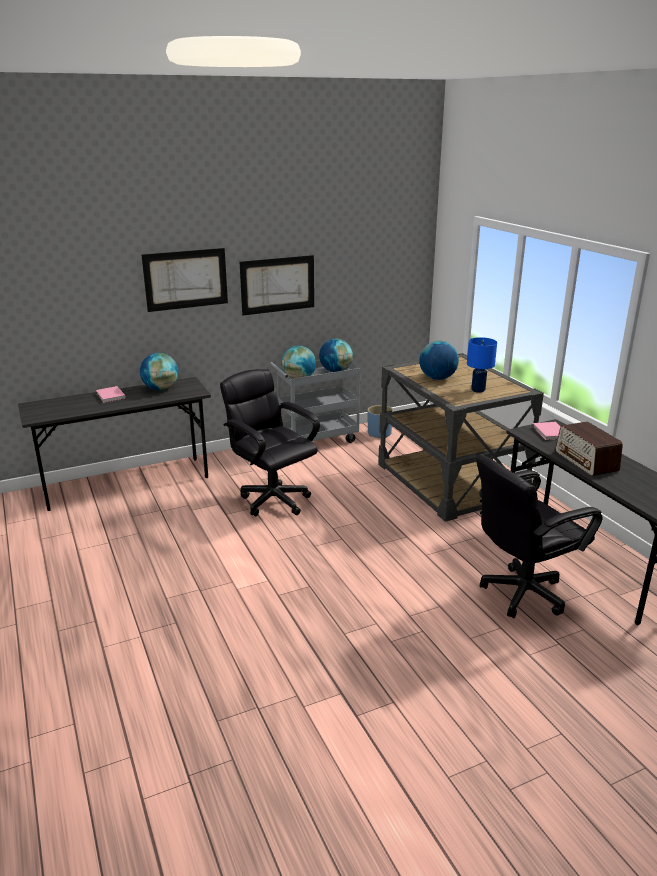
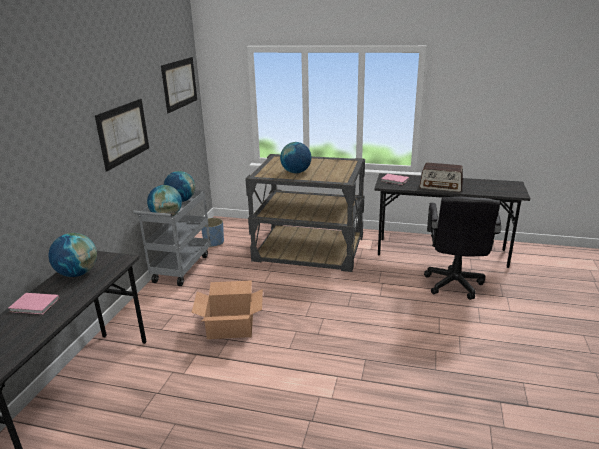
camera: 50 degrees left, 0 degrees up
(186, 279) = (57, 145): picture -> picture (179, 84)
(271, 500) = (230, 325): black office chair -> cardboard box
(478, 391) = (334, 170): blue table lamp -> none

